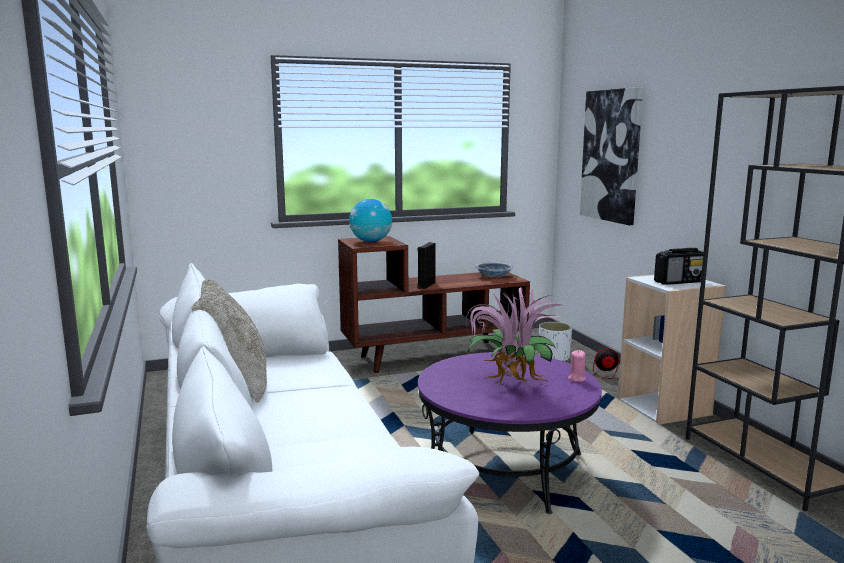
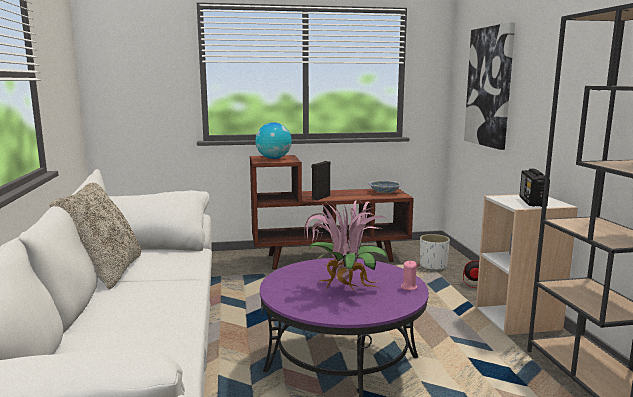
camera: 10 degrees right, 0 degrees up
(679, 282) = (532, 202): radio -> radio turned 105 degrees clockwise

